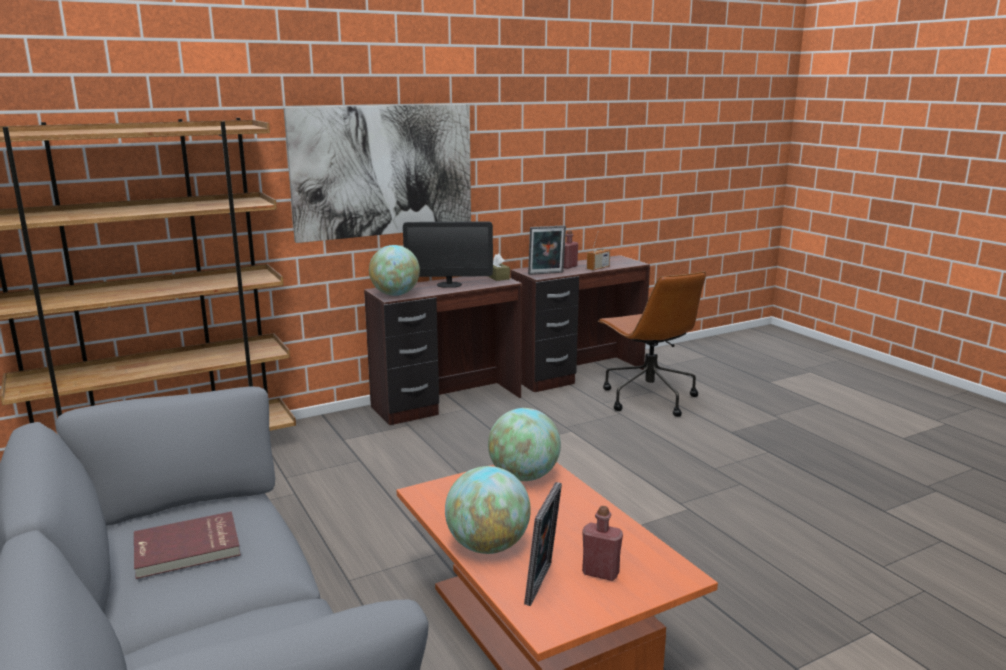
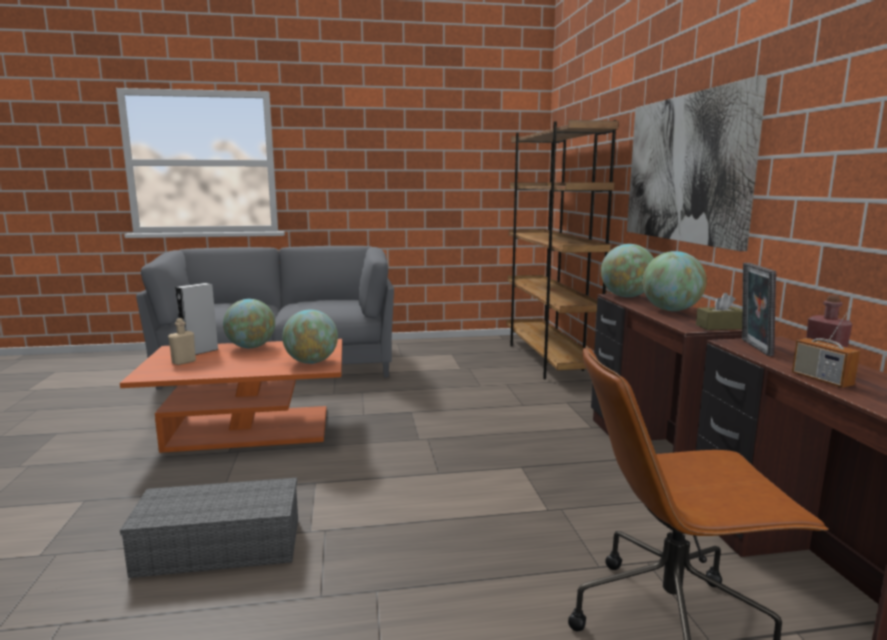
camera: 110 degrees right, 5 degrees down
(187, 549) = (320, 303): red book -> none
(449, 285) = (671, 310): monitor -> globe
(542, 584) = (200, 351): picture frame -> grey speaker
(600, 573) = (184, 362): red bottle -> beige bottle
(752, 541) = (217, 548): none -> grey storage box

